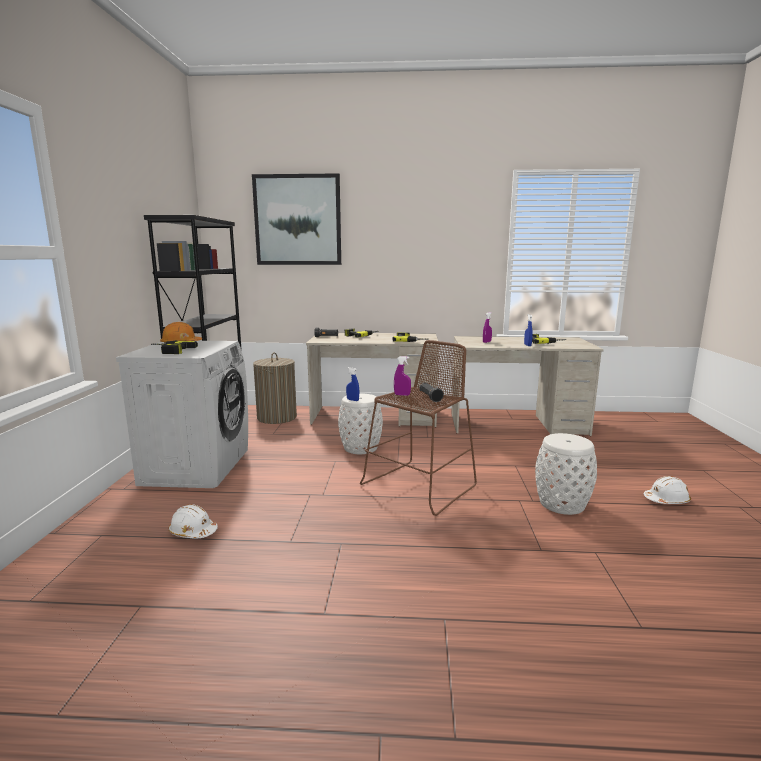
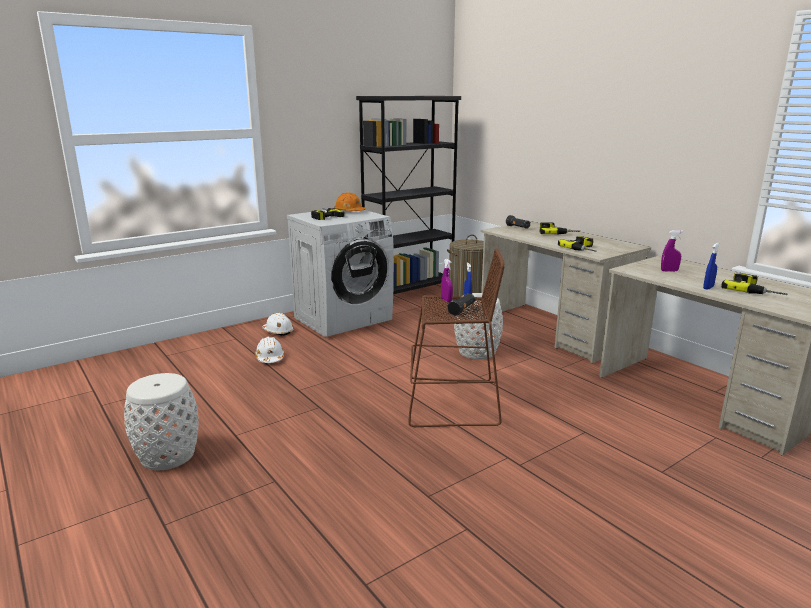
camera: 50 degrees right, 5 degrees up
(297, 220) = (526, 92): picture -> none
(562, 504) = (541, 484): white stool -> white stool (168, 456)
(666, 500) = (681, 557): white hard hat -> white hard hat (278, 331)

